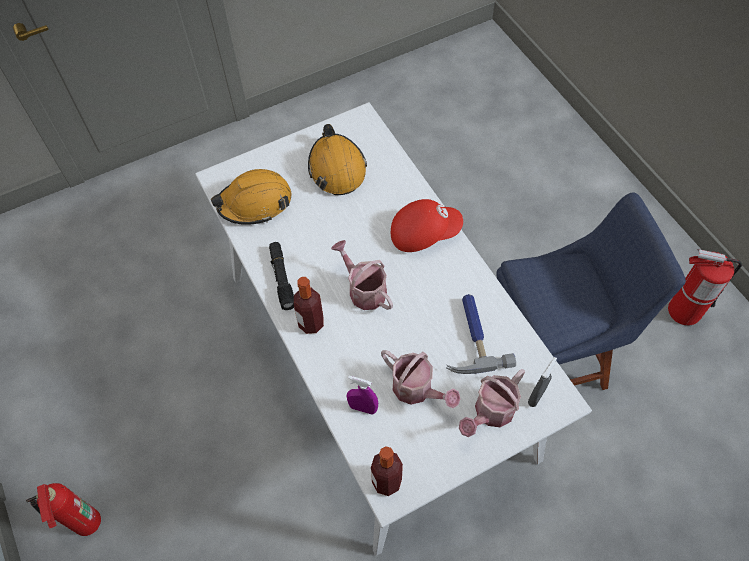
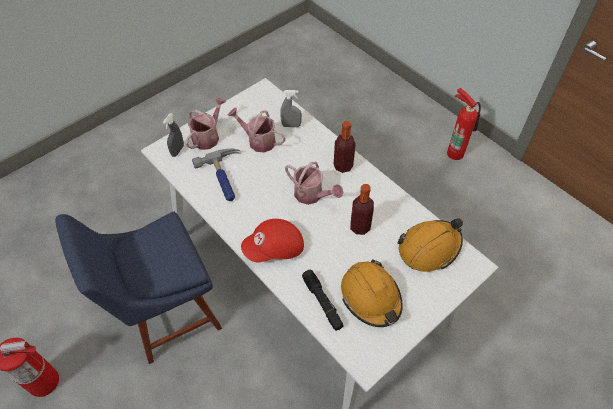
camera: 165 degrees right, 5 degrees down
(282, 278) = (377, 191): black flashlight -> black flashlight (322, 302)
(363, 408) = (291, 125): purple spray bottle -> grey spray bottle
(386, 481) = (267, 95): bottle -> bottle (360, 227)

